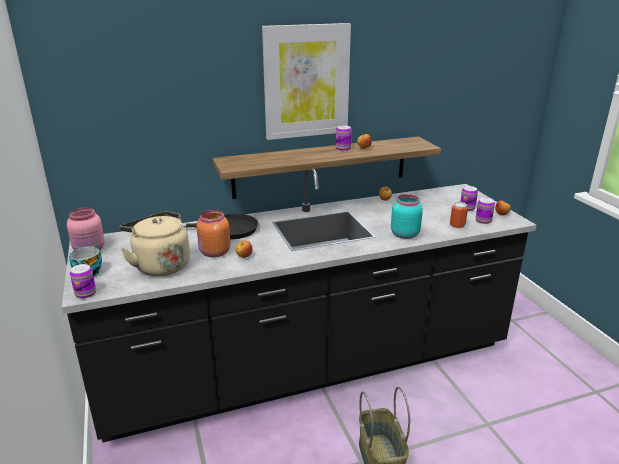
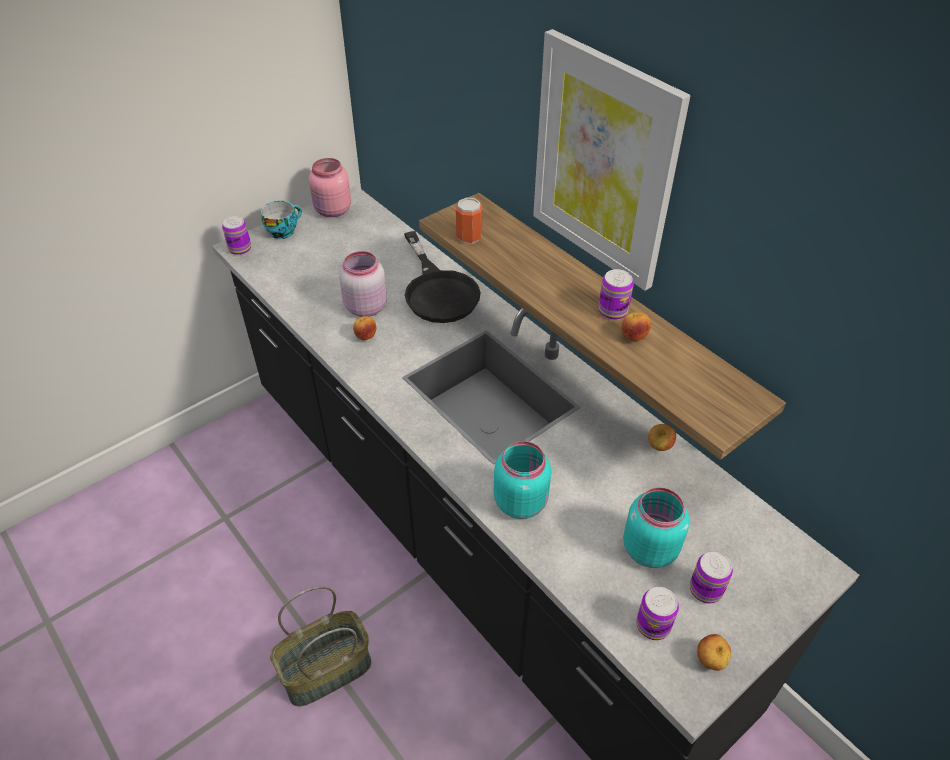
camera: 70 degrees right, 20 degrees up
(160, 265) = (317, 275): beige kettle -> none
(214, 253) = (364, 307): orange jar -> pink jar
(442, 213) = (648, 548): none -> turquoise jar
(457, 225) = (605, 579): can -> can (469, 237)

